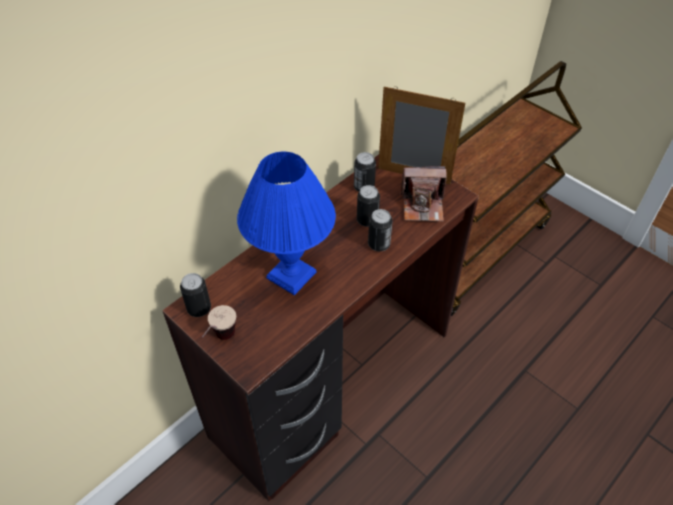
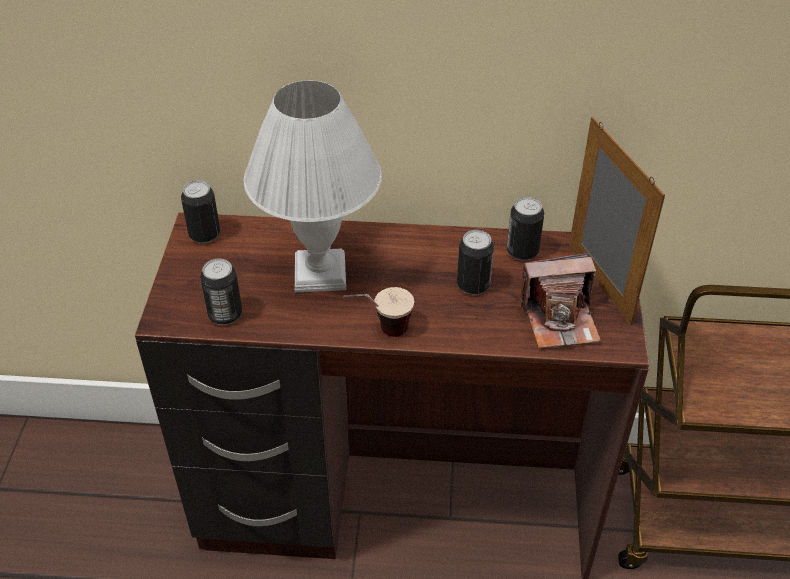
camera: 50 degrees right, 5 degrees down
(220, 341) = (178, 275): cup -> cup (379, 332)
(290, 275) = (319, 272): blue table lamp -> white table lamp
(379, 244) = (447, 317): can -> can (225, 315)
(422, 205) = (559, 320): camera -> camera turned 60 degrees counterclockwise

